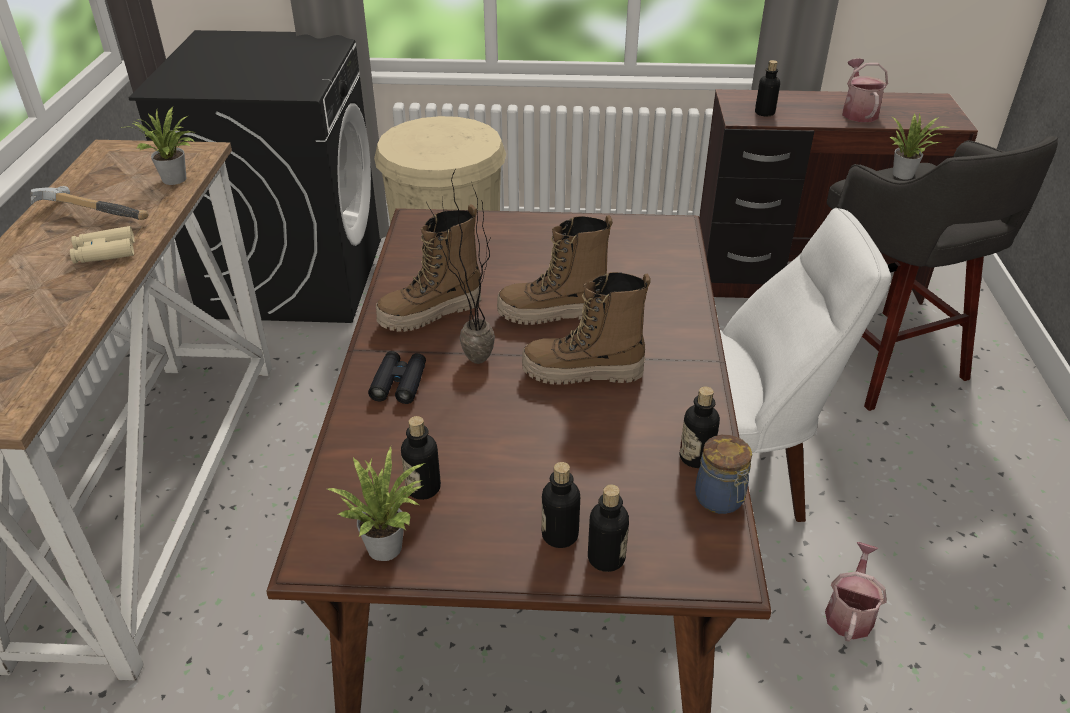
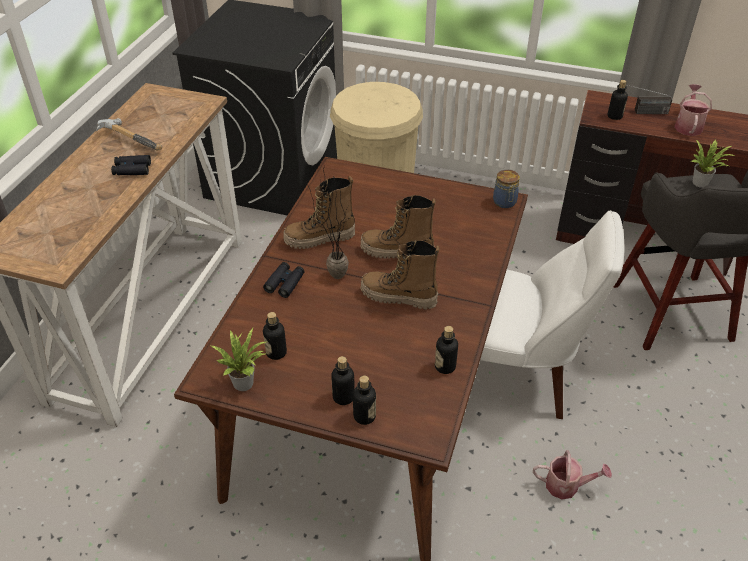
camera: 15 degrees right, 5 degrees up
(104, 252) = (132, 169): beige binoculars -> black binoculars
(176, 180) = (185, 122): potted plant -> none
(720, 500) = (447, 396): jar -> jar (505, 202)
(796, 104) = (642, 112): none -> radio
(850, 612) = (567, 485): watering can -> watering can turned 60 degrees clockwise

